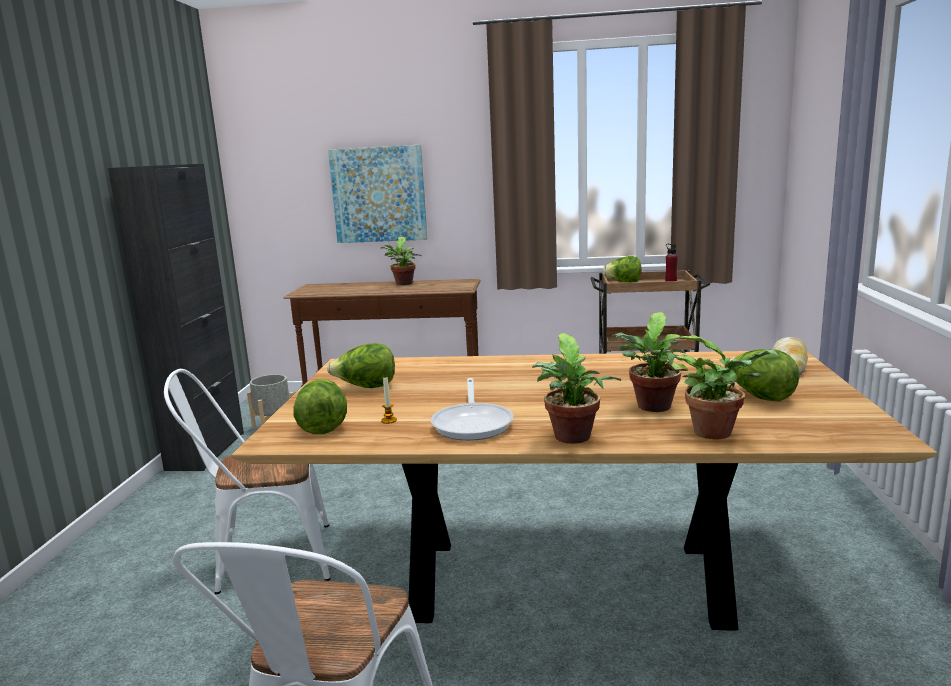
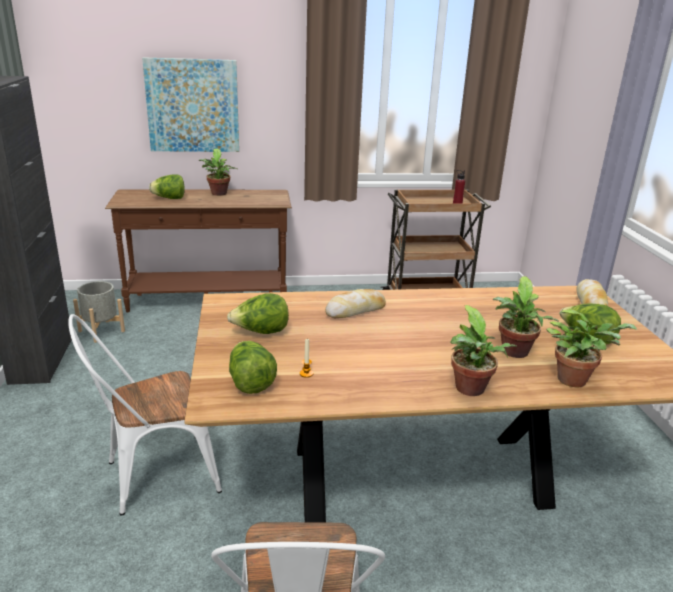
camera: 15 degrees left, 10 degrees up
(473, 423) = (381, 375): frying pan -> none
(484, 371) = (355, 310): none -> bread
(623, 282) = (416, 199): lettuce -> lettuce (169, 198)

